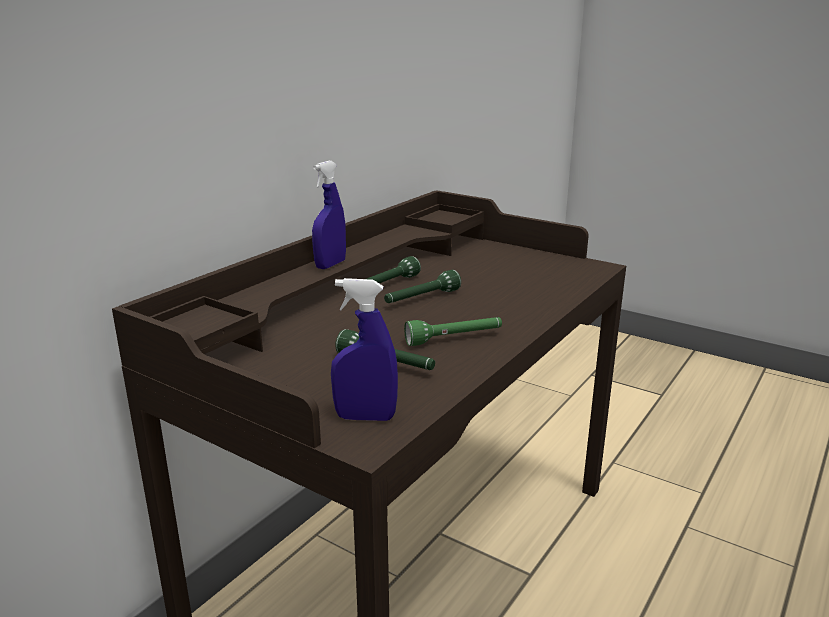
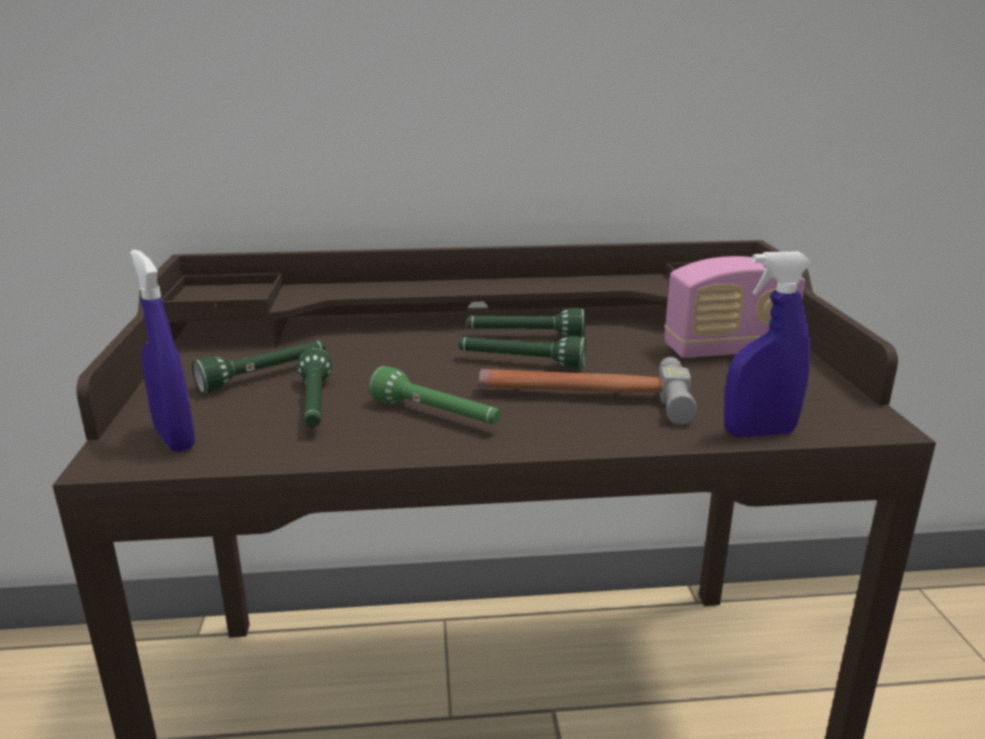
camera: 50 degrees right, 0 degrees up
(310, 366) = (265, 376): none -> green flashlight
(330, 265) = (466, 287): blue spray bottle -> blue spray bottle (759, 433)
(487, 257) = (727, 350): none -> radio
(487, 301) = (582, 396): none -> hammer

